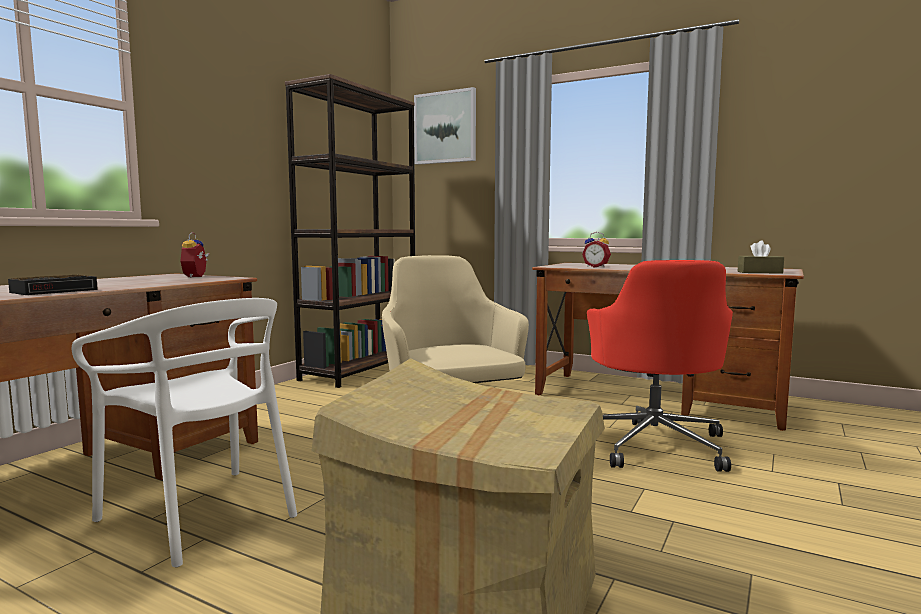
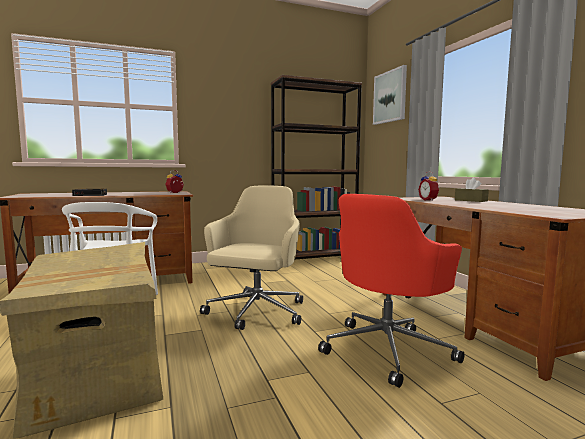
camera: 40 degrees right, 0 degrees up
(759, 272) = (541, 213): brown tissue box -> brown tissue box (470, 200)

